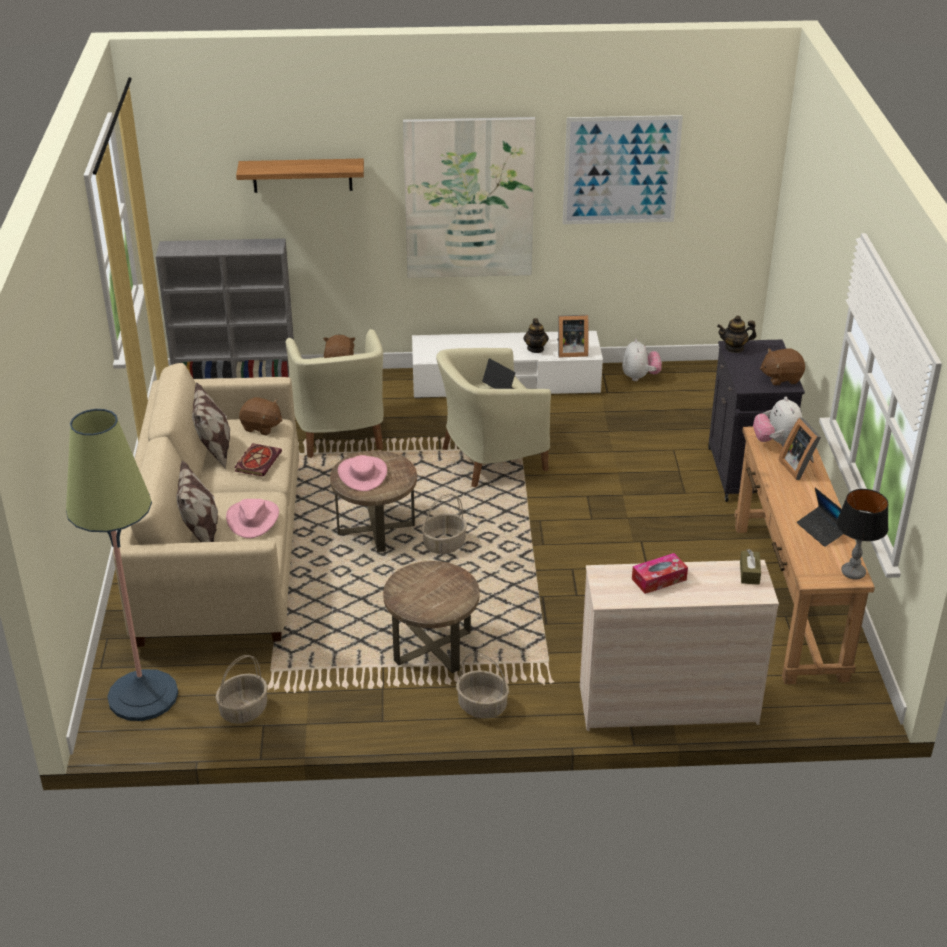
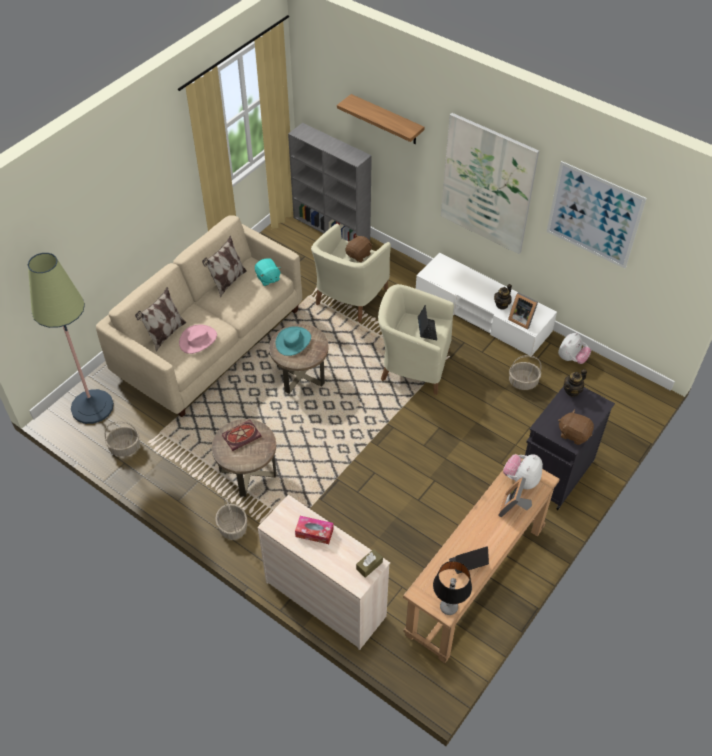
camera: 40 degrees right, 15 degrees up
(258, 461) = (241, 301): book -> book (242, 435)
(261, 427) = (268, 278): brown plush toy -> turquoise plush toy
(362, 474) = (293, 341): pink hat -> turquoise hat
(444, 544) = (324, 409): basket -> basket (523, 382)
(734, 348) = (572, 391): teapot -> teapot turned 75 degrees counterclockwise
(821, 530) = (468, 563): laptop -> laptop turned 60 degrees clockwise

